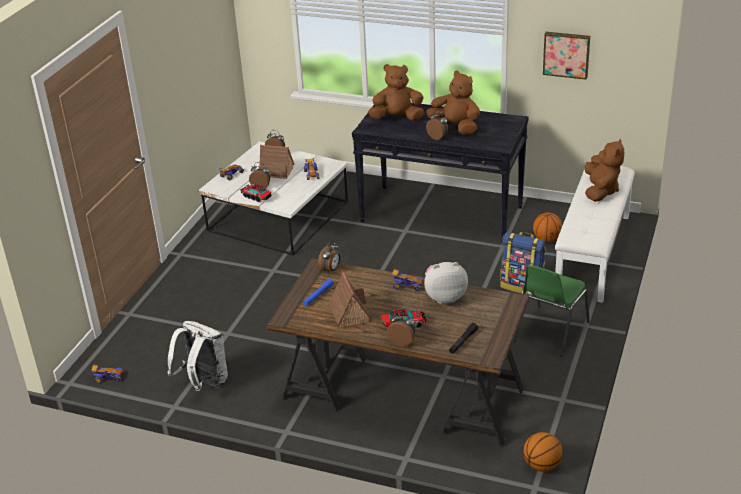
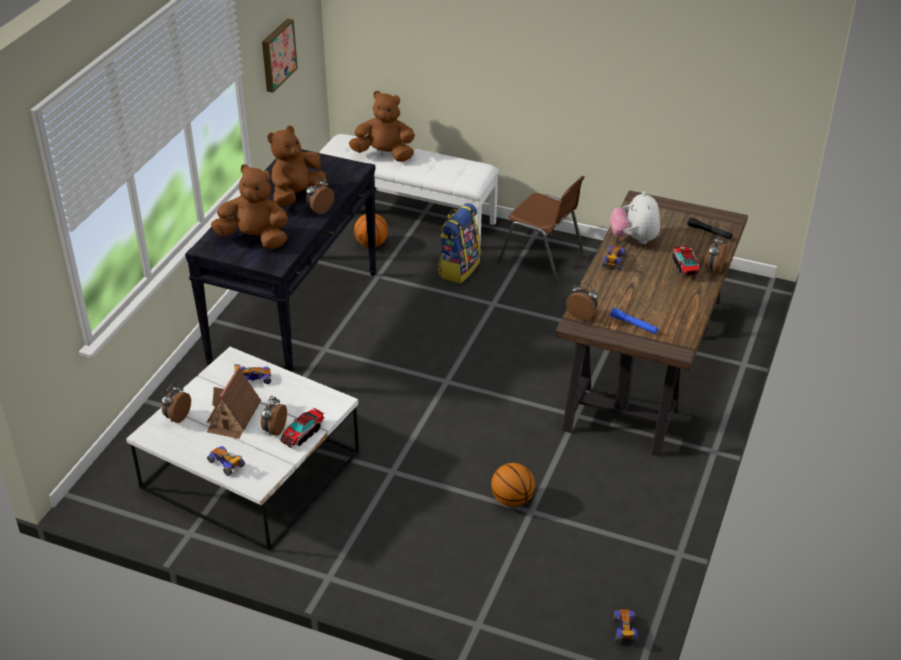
camera: 90 degrees left, 5 degrees up
(204, 383) = (632, 528): white backpack -> none
(349, 312) = (665, 302): toy house -> none
(397, 118) = (255, 238): brown plush toy -> brown plush toy turned 105 degrees clockwise
(541, 465) = (740, 282): basketball -> basketball (512, 500)
(549, 332) = (542, 259): green chair -> brown chair

